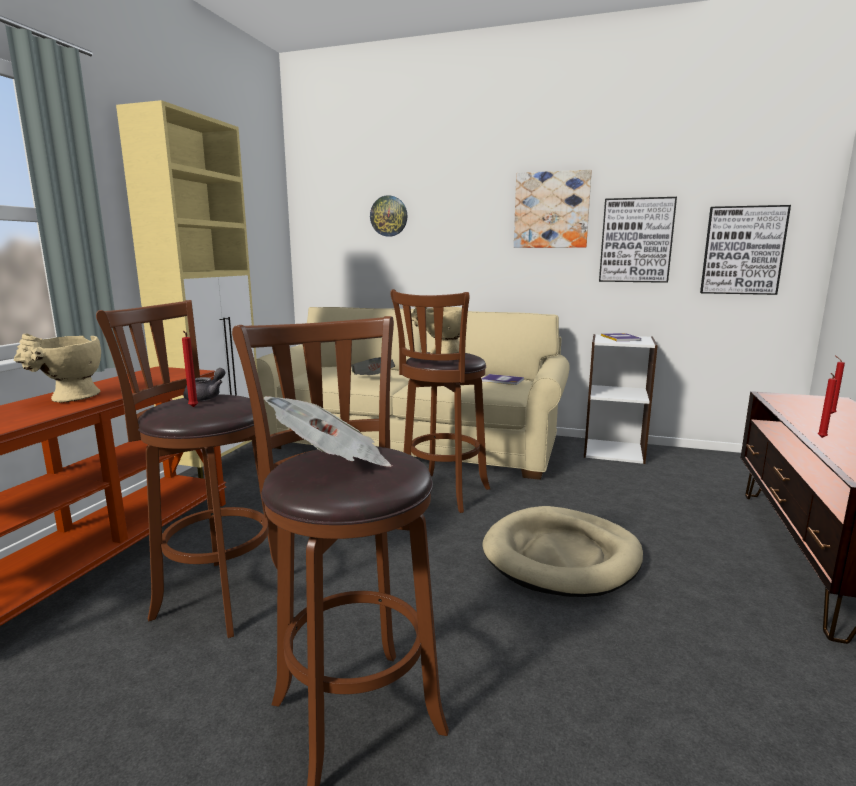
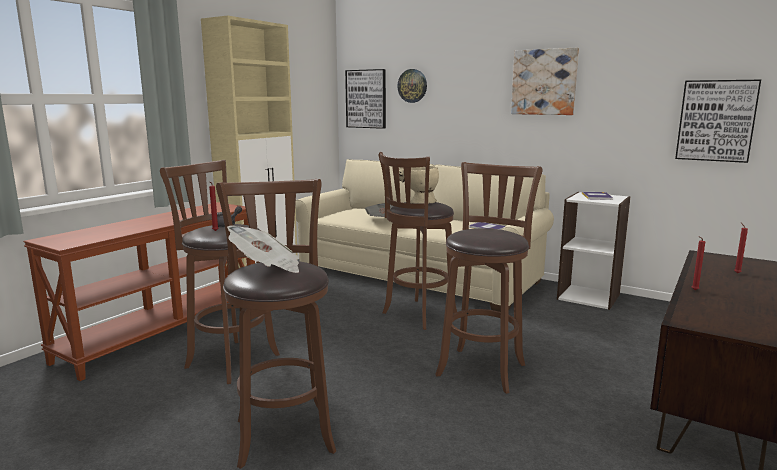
camera: 15 degrees right, 0 degrees up
(69, 399) = (152, 221): beige vase -> none
(561, 556) = (482, 367): beige dog bed -> brown stool
(636, 240) = (617, 109): picture -> picture (366, 99)

